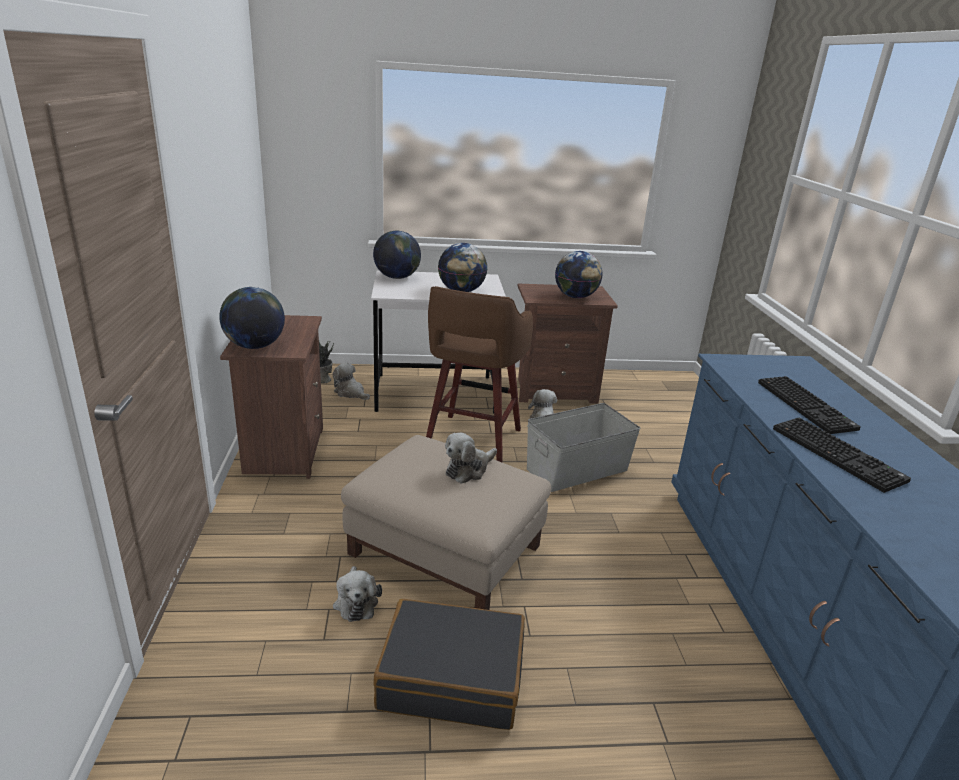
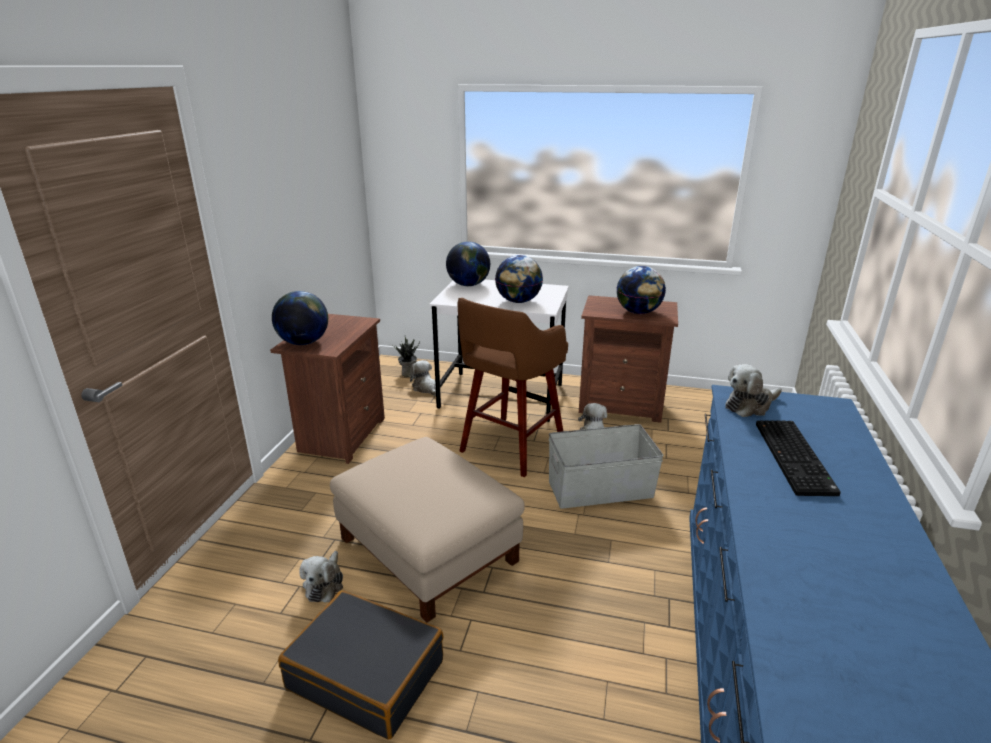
camera: 20 degrees right, 0 degrees up
(468, 469) = (445, 477): plush toy -> plush toy (750, 405)
(839, 454) = (788, 522): keyboard -> none

